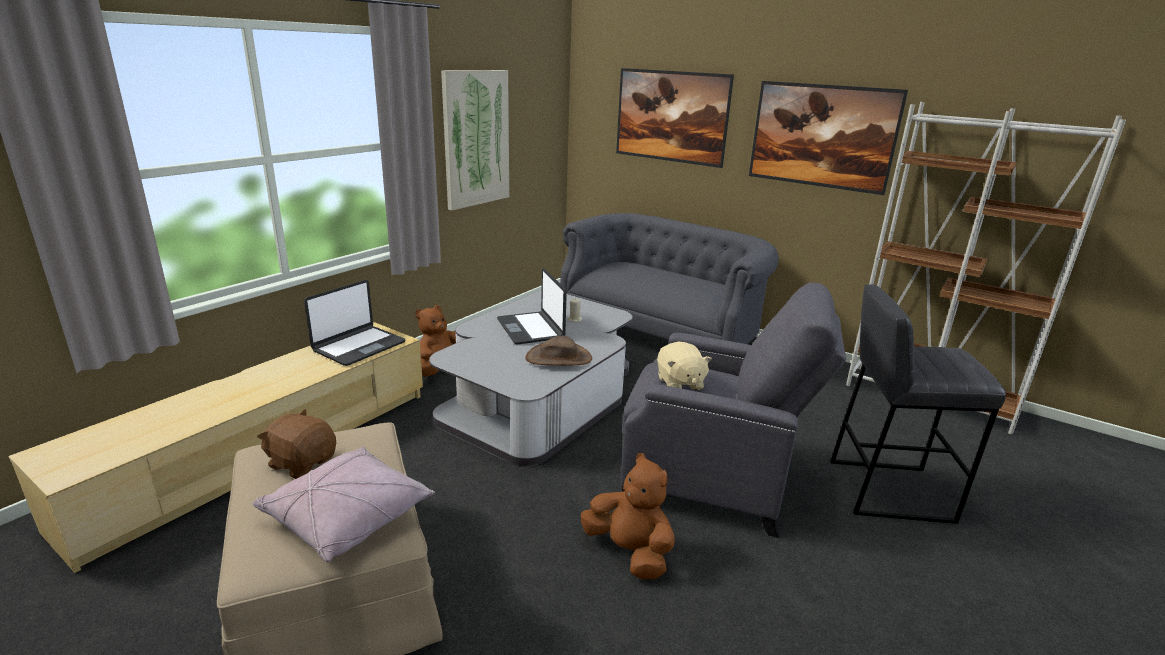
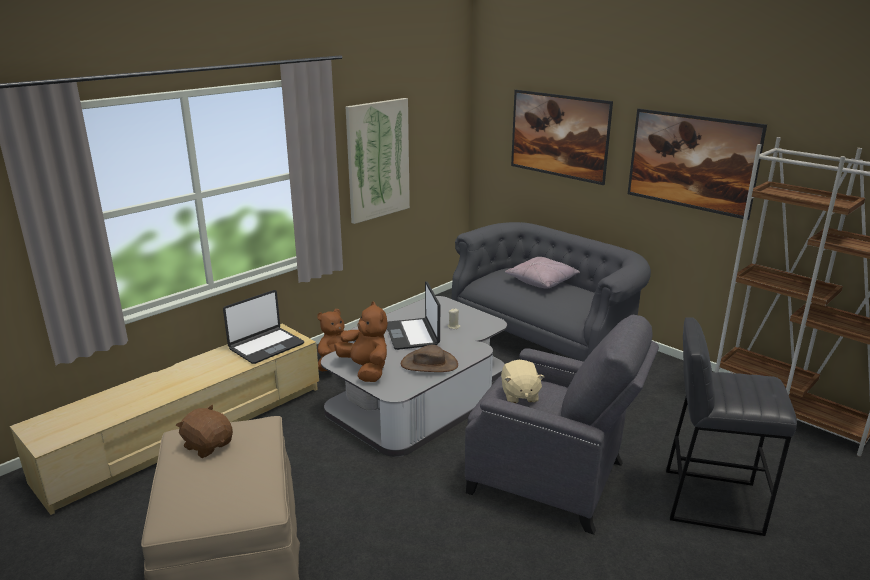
camera: 10 degrees right, 0 degrees up
(348, 517) = (235, 490): purple pillow -> purple pillow (542, 281)
(629, 552) = (462, 535): brown plush toy -> brown plush toy (366, 370)

